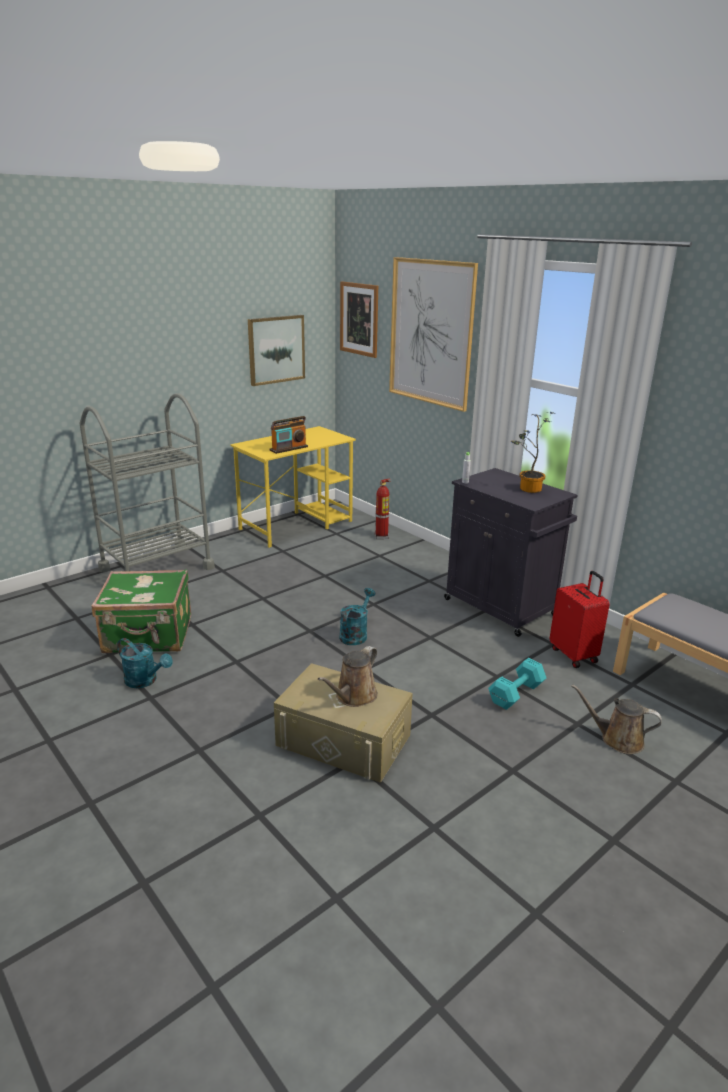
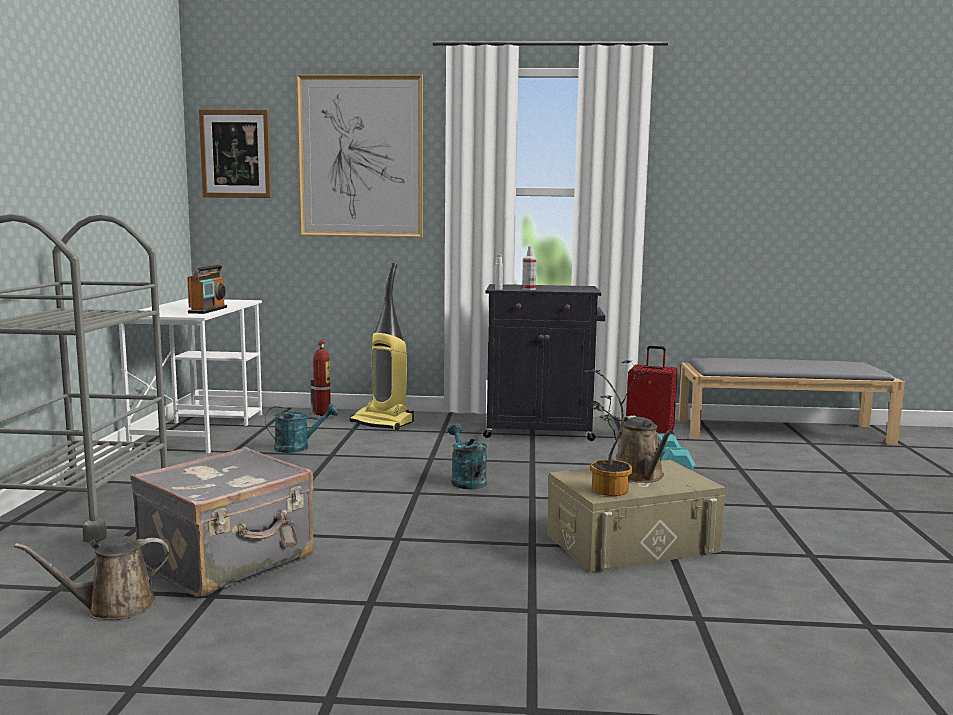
camera: 45 degrees left, 15 degrees down
(145, 681) = (327, 594): turquoise watering can -> turquoise watering can (298, 447)
(148, 636) = (229, 561): green suitcase -> grey suitcase
(276, 349) = (144, 186): picture -> none
(297, 525) = (200, 430): yellow desk -> white desk
(407, 556) = (383, 423): none -> vacuum cleaner
(490, 488) = (528, 289): none -> spray bottle
(527, 489) = (555, 287): potted plant -> potted plant (608, 492)
(617, 739) = (776, 467): brown watering can -> brown watering can (113, 607)

